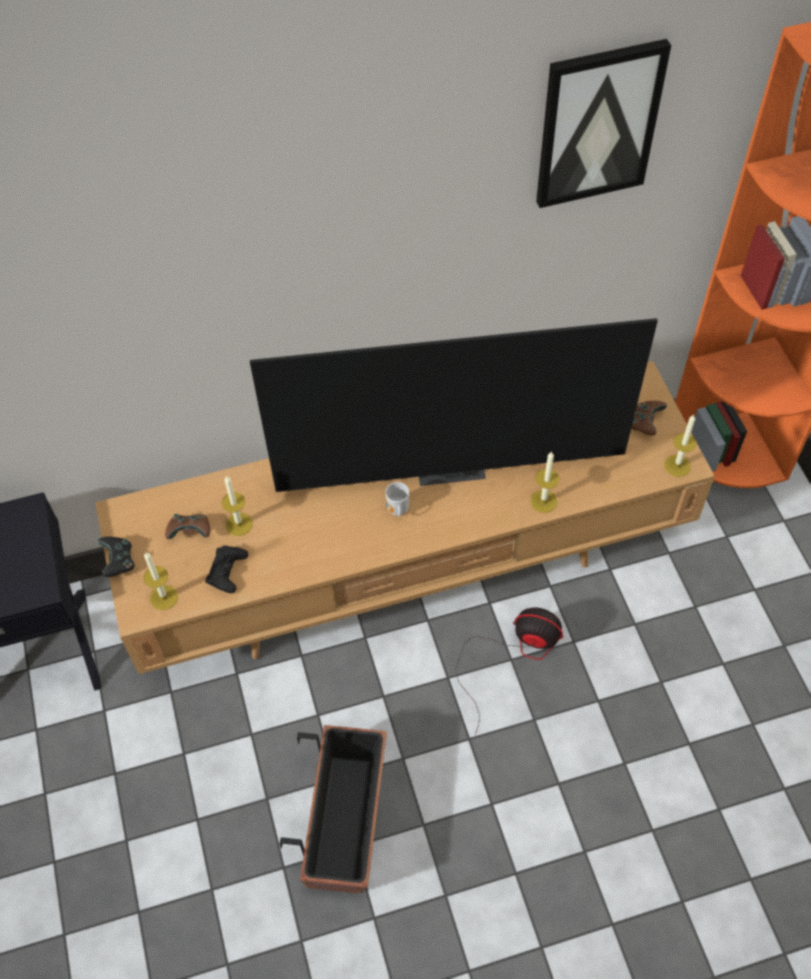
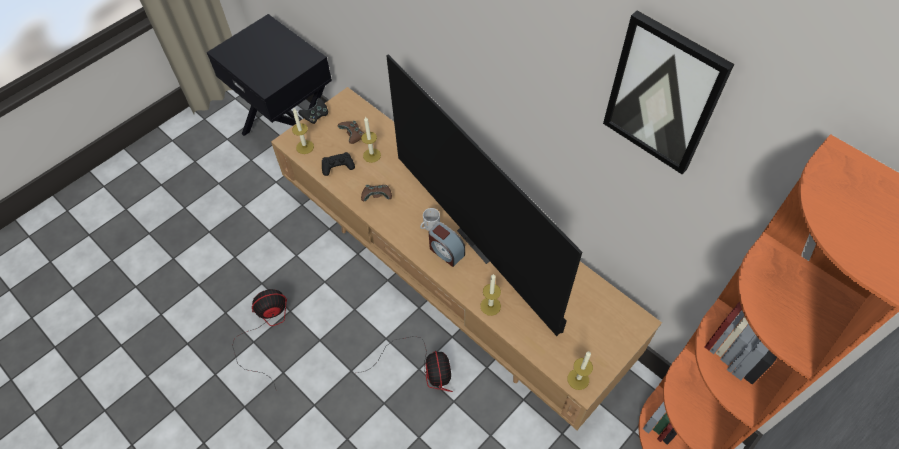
camera: 60 degrees right, 0 degrees up
(345, 821) = (266, 329): planter -> fan
(442, 510) = (446, 251): none -> alarm clock
(645, 423) = (600, 341): brown game controller -> brown game controller (377, 197)

